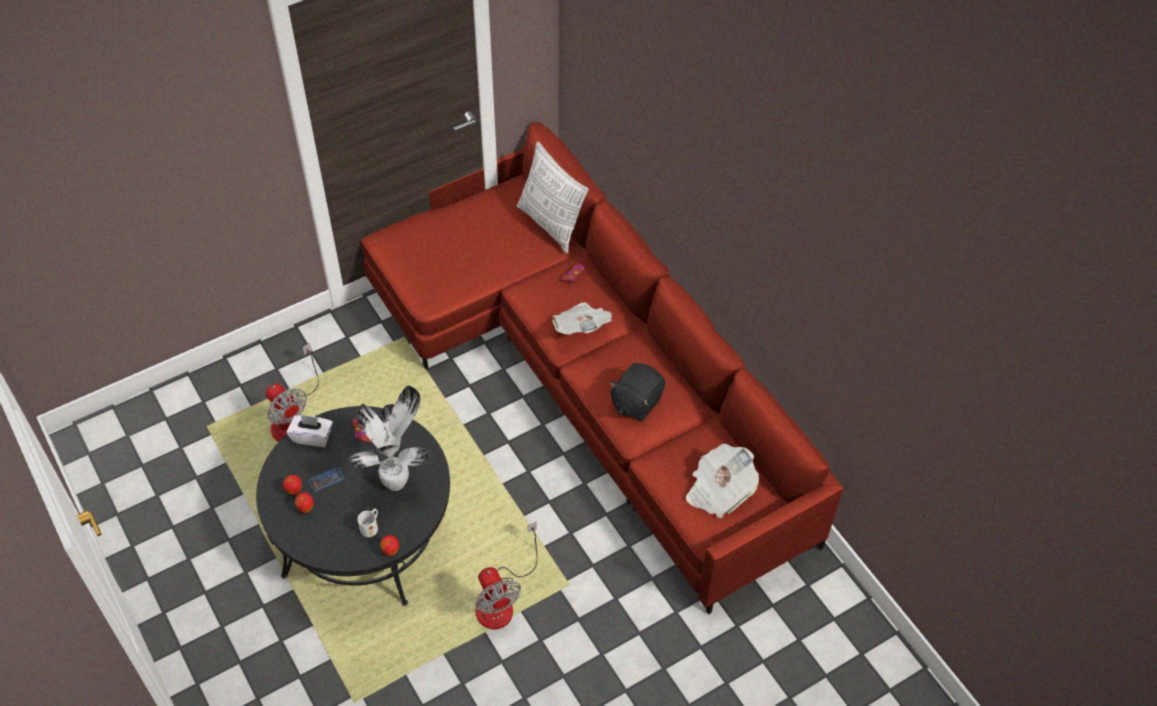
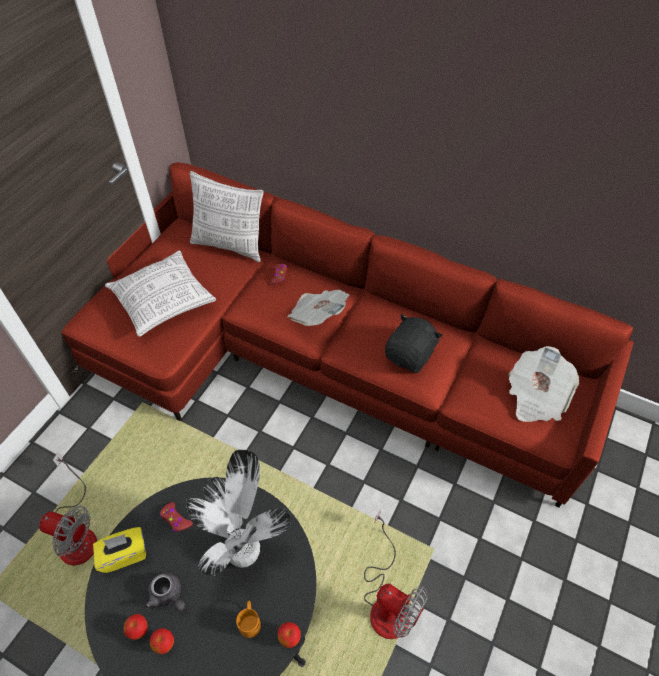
camera: 30 degrees left, 0 degrees up
(312, 437) = (124, 554): white tissue box -> yellow tissue box
(326, 480) = (168, 595): phone -> grey teapot
(371, 526) = (249, 621): white mug -> orange mug
(458, 252) = (163, 302): none -> pillow
(636, 402) = (410, 355): black plush toy -> black plush toy turned 150 degrees counterclockwise

